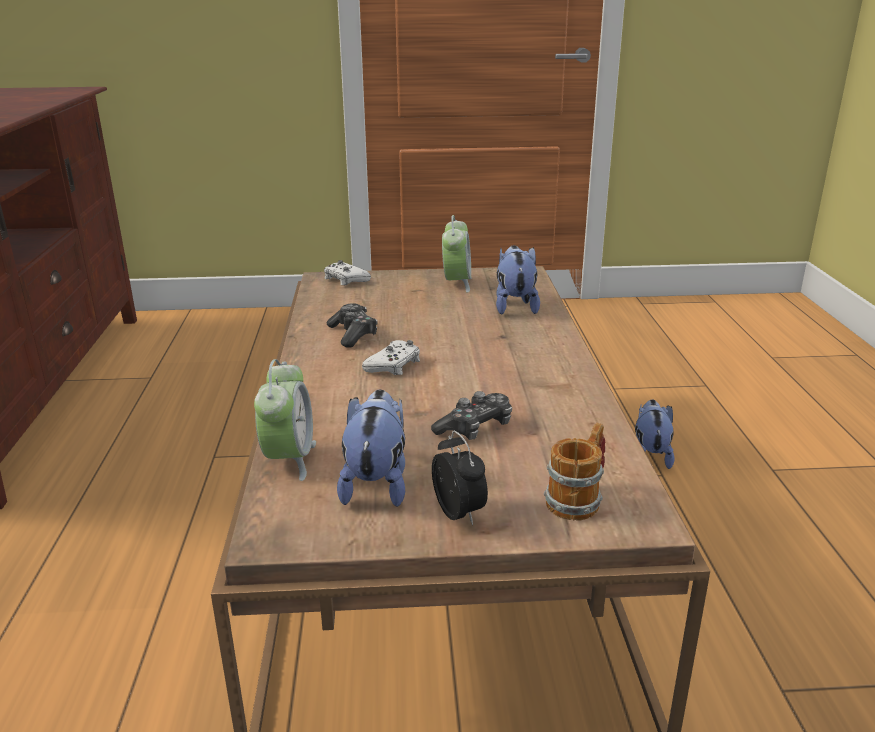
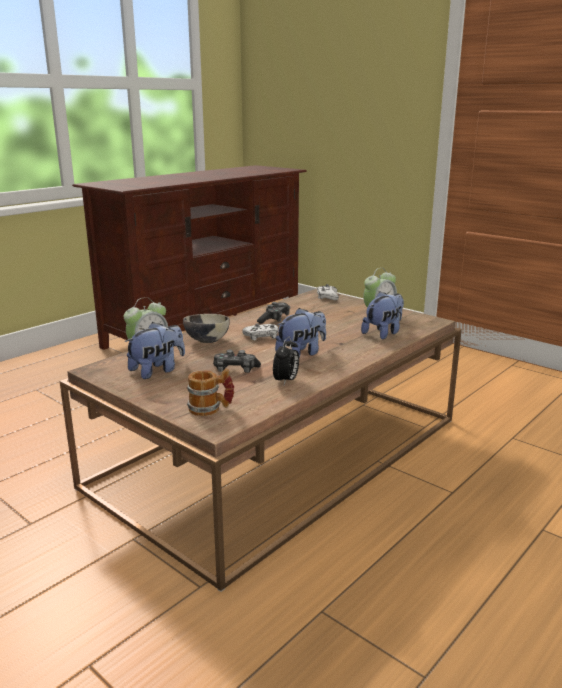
camera: 45 degrees right, 5 degrees down
(337, 403) = (206, 341): none -> bowl
(459, 513) = (160, 392): alarm clock -> alarm clock (286, 381)
(650, 455) = (464, 480): plush toy -> plush toy (301, 353)

